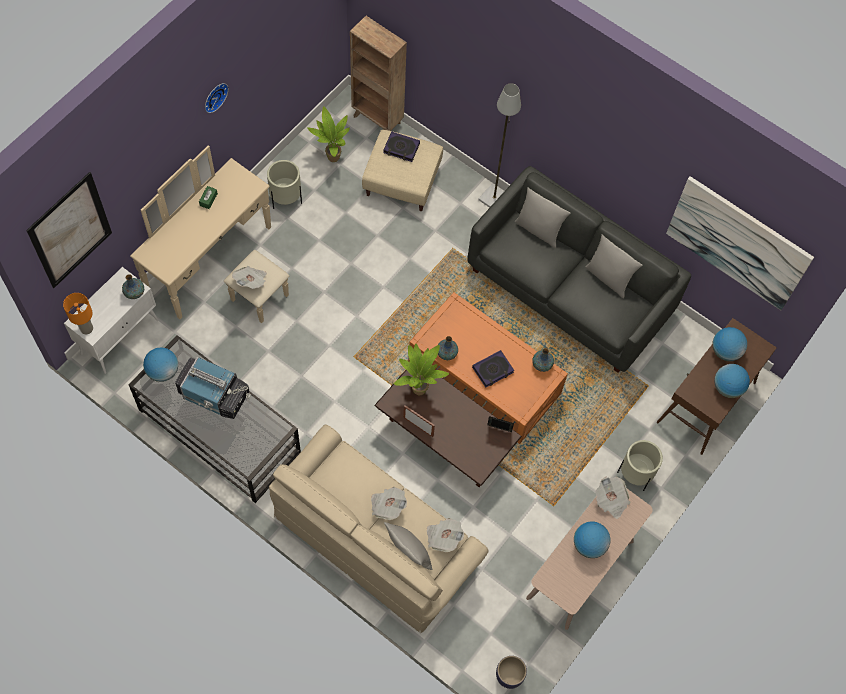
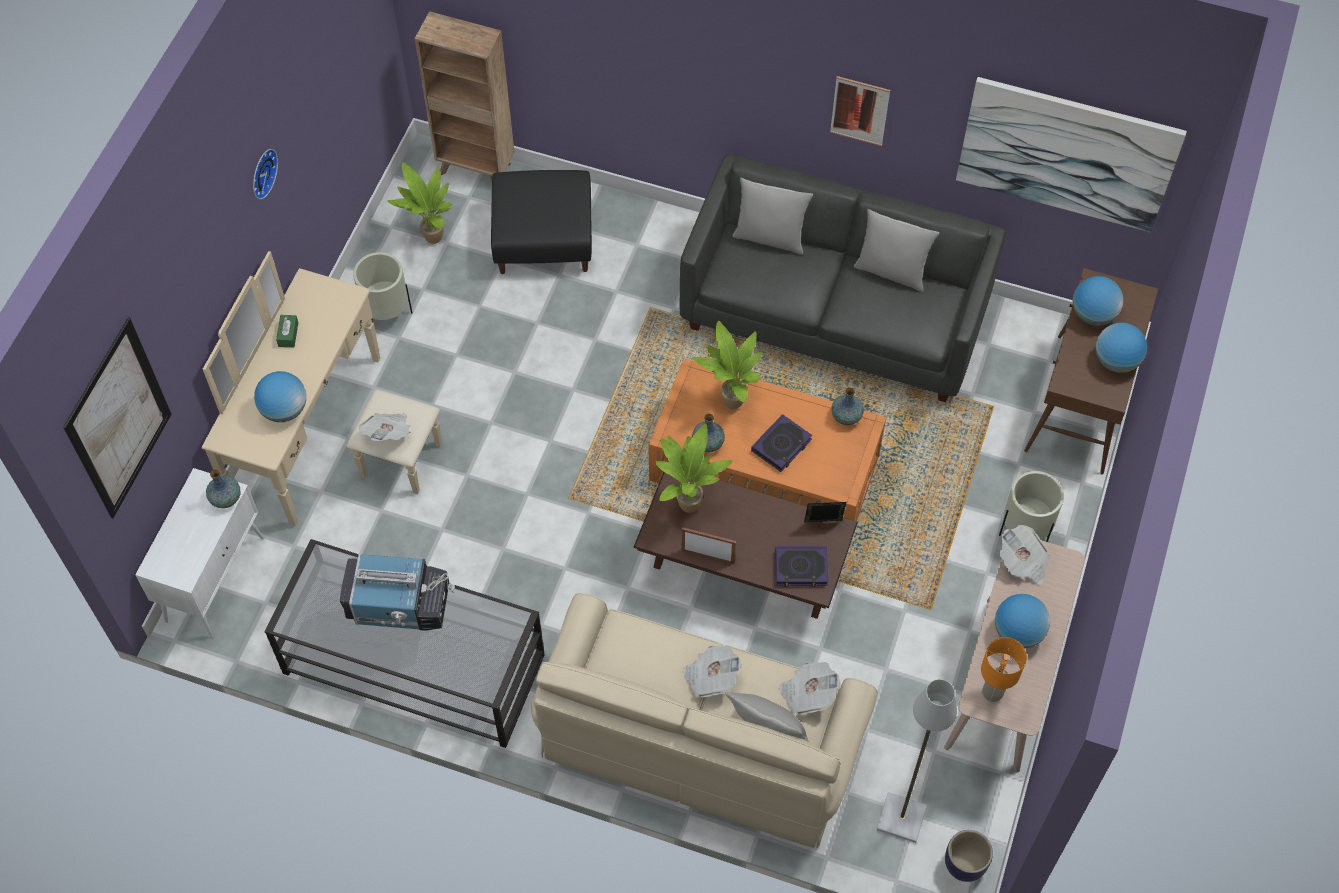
camera: 15 degrees left, 5 degrees down
(86, 329) = (173, 572): orange table lamp -> orange table lamp (993, 693)
(163, 371) = (310, 596): globe -> globe (284, 410)
(401, 148) = (532, 190): book -> book (801, 568)
(402, 181) = (544, 240): beige ottoman -> black ottoman
(471, 331) = (729, 403): none -> potted plant
(494, 198) = (682, 224): grey floor lamp -> grey floor lamp (902, 817)
(614, 169) = (859, 111): none -> picture

